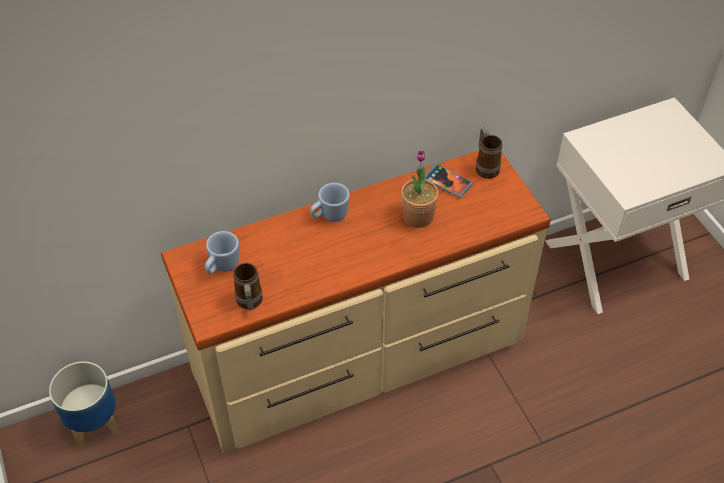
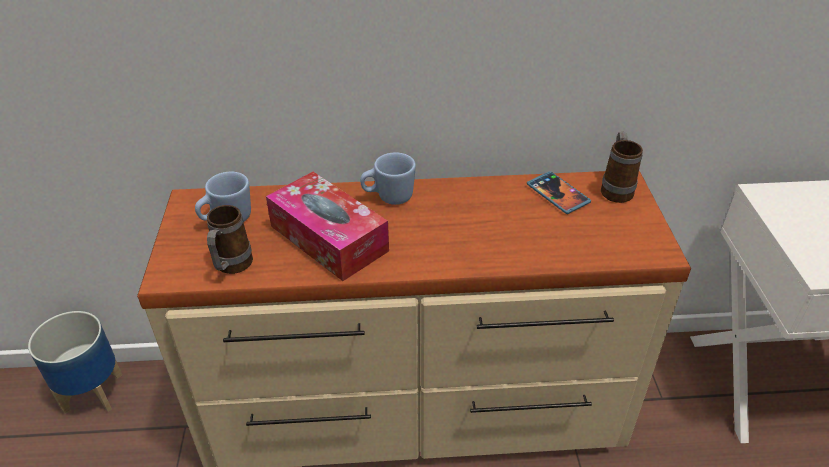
camera: 20 degrees right, 10 degrees down
(304, 262) = (328, 238): none -> tissue box
(418, 216) = (501, 222): potted plant -> none

